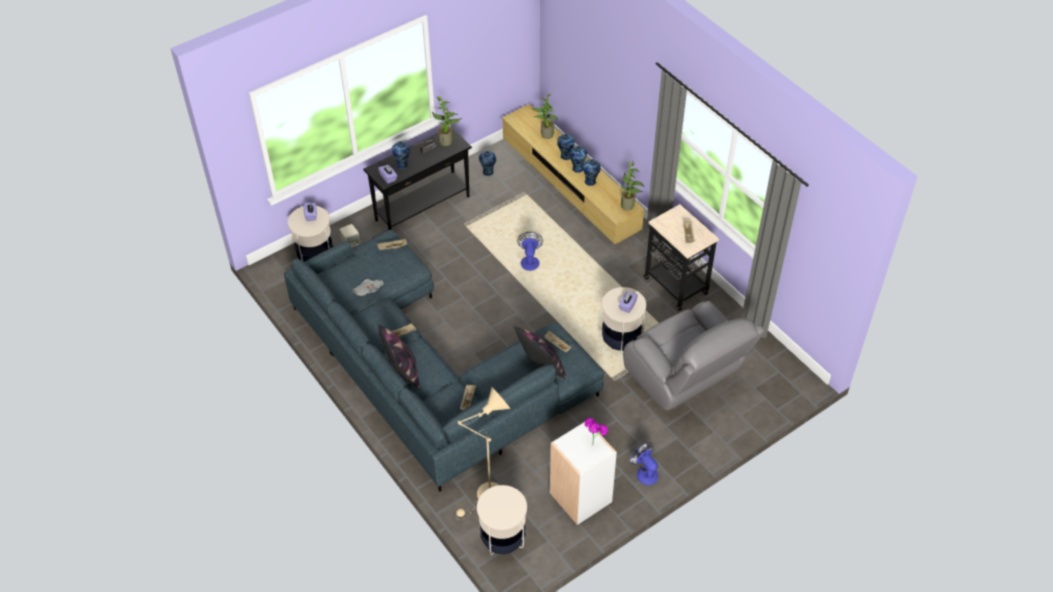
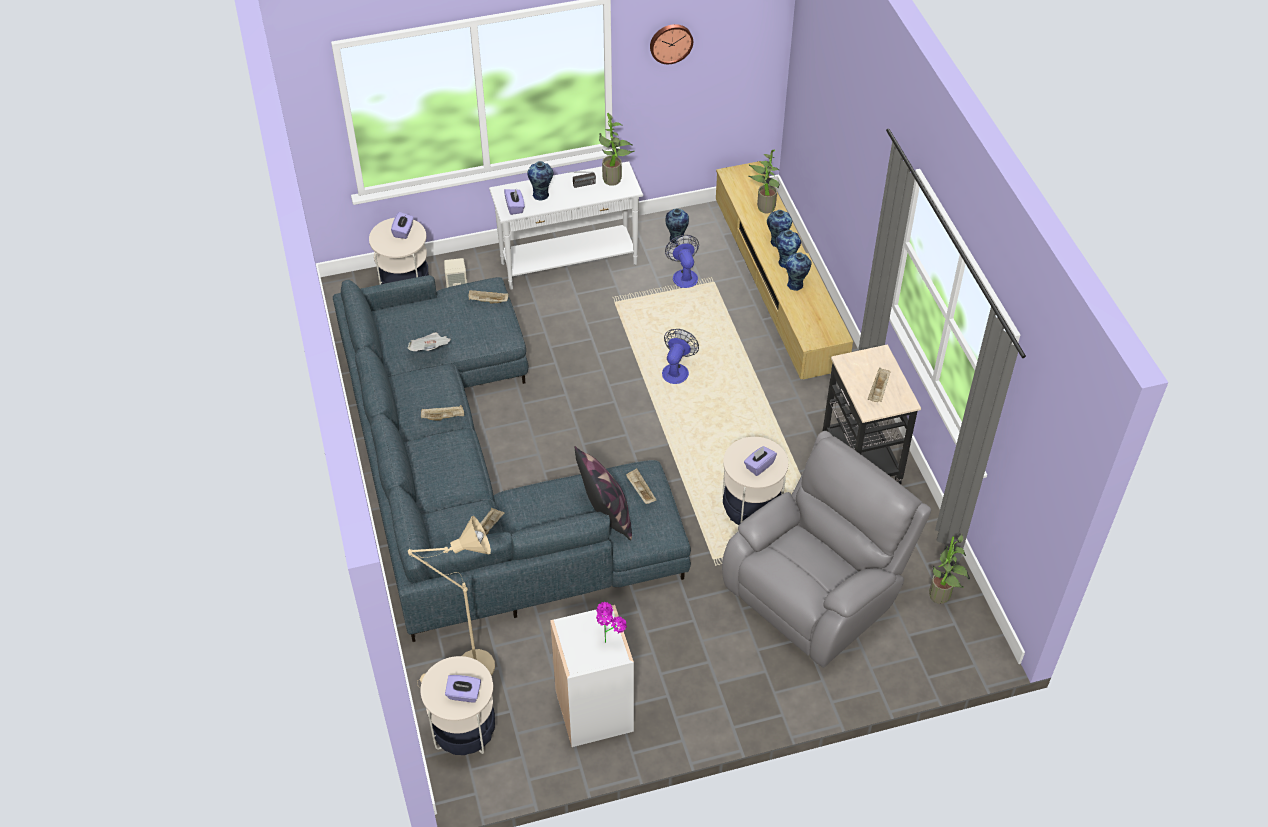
camera: 20 degrees right, 0 degrees up
(402, 371) = (422, 465): pillow -> none
(422, 208) = (569, 263): black console table -> white console table
(466, 37) = (670, 42): none -> wall clock
(509, 509) = (464, 694): none -> purple tissue box
(629, 206) = (834, 332): potted plant -> potted plant (942, 597)
(644, 472) = (697, 705): fan -> fan (683, 275)
(685, 379) = (815, 593): grey armchair -> grey armchair turned 120 degrees counterclockwise

